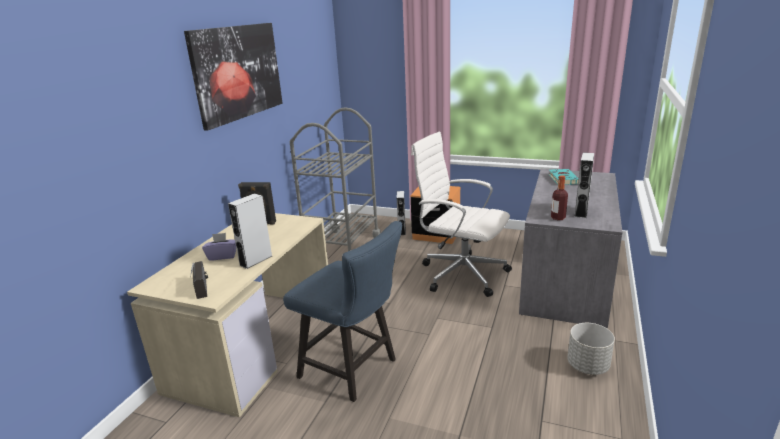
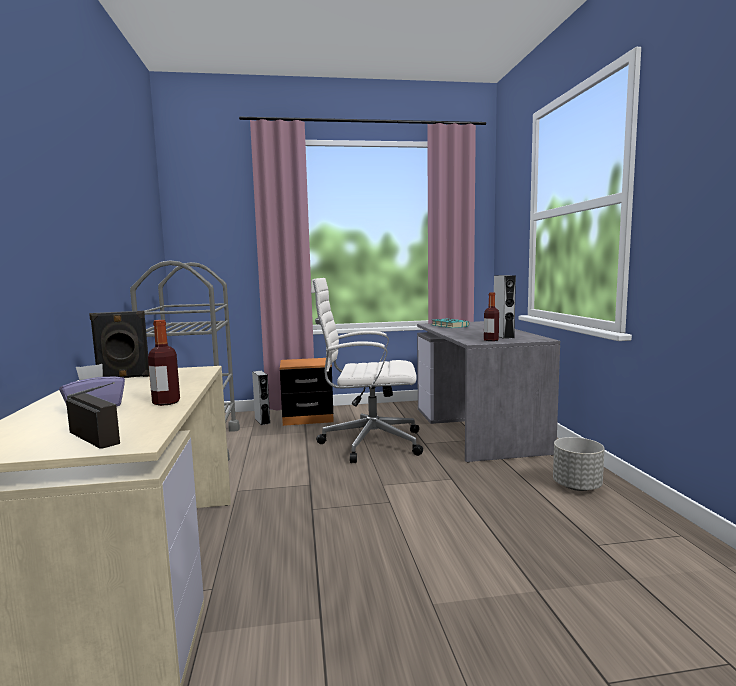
camera: 30 degrees left, 15 degrees down
(238, 72) = (75, 163): picture -> none
(256, 260) = (166, 402): grey speaker -> bottle
(354, 370) = (328, 565): blue chair -> none

